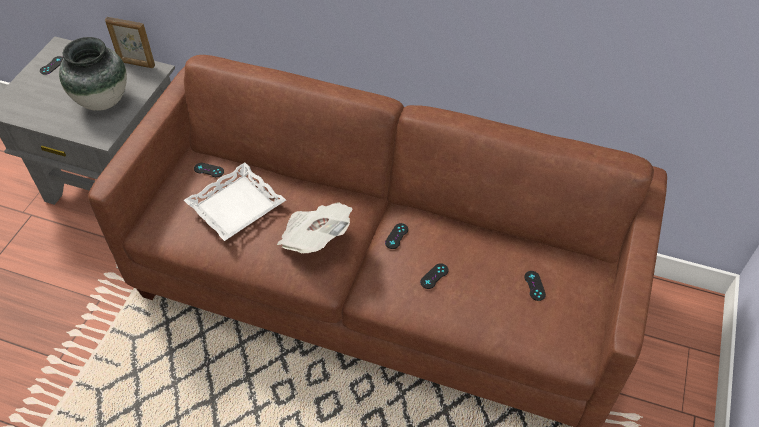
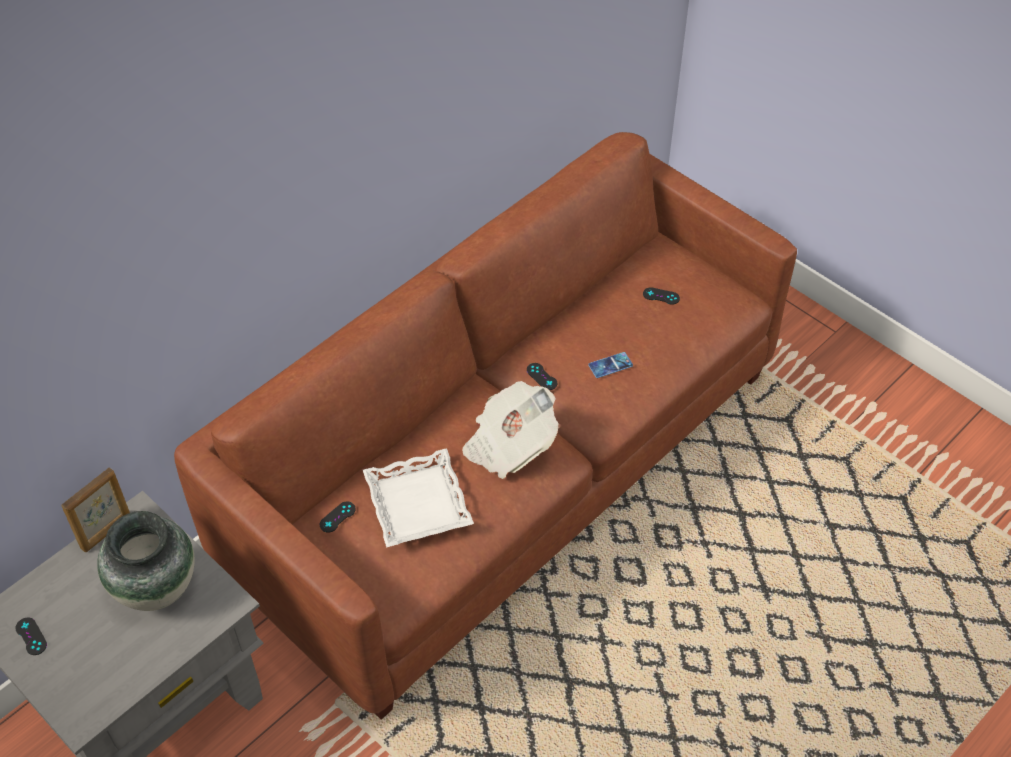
camera: 65 degrees left, 0 degrees up
(434, 276) = (610, 365): black game controller -> phone

